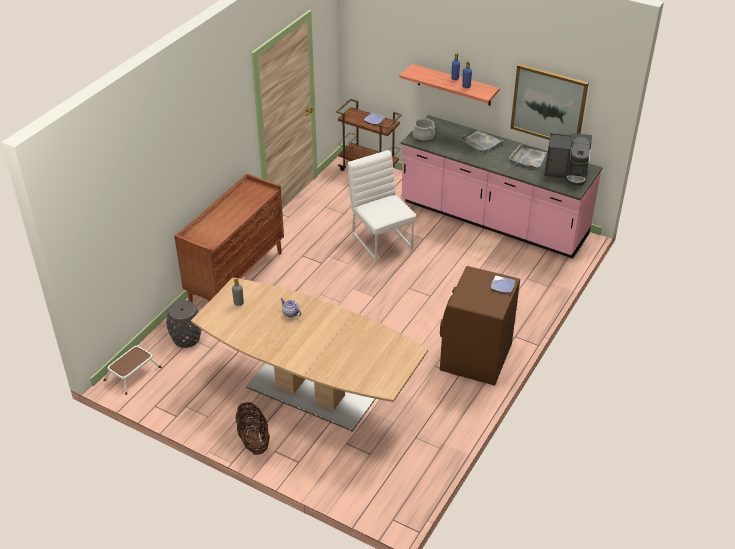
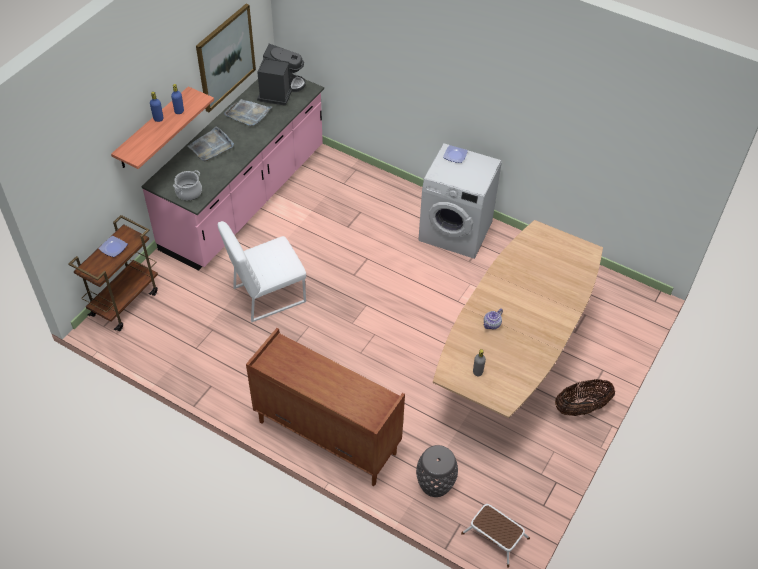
camera: 90 degrees left, 10 degrees up
(474, 356) = (455, 231): brown washing machine -> white washing machine

